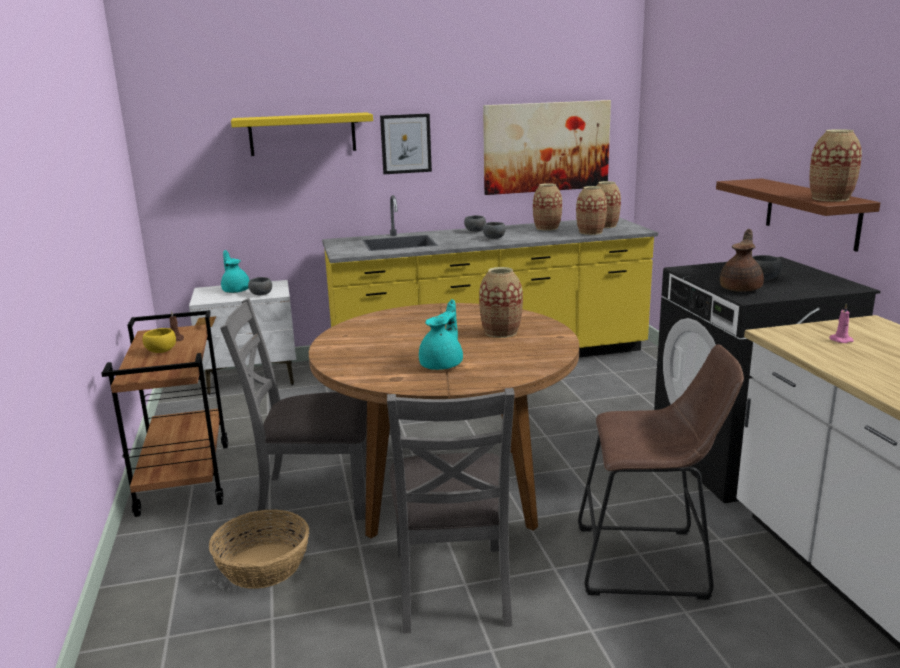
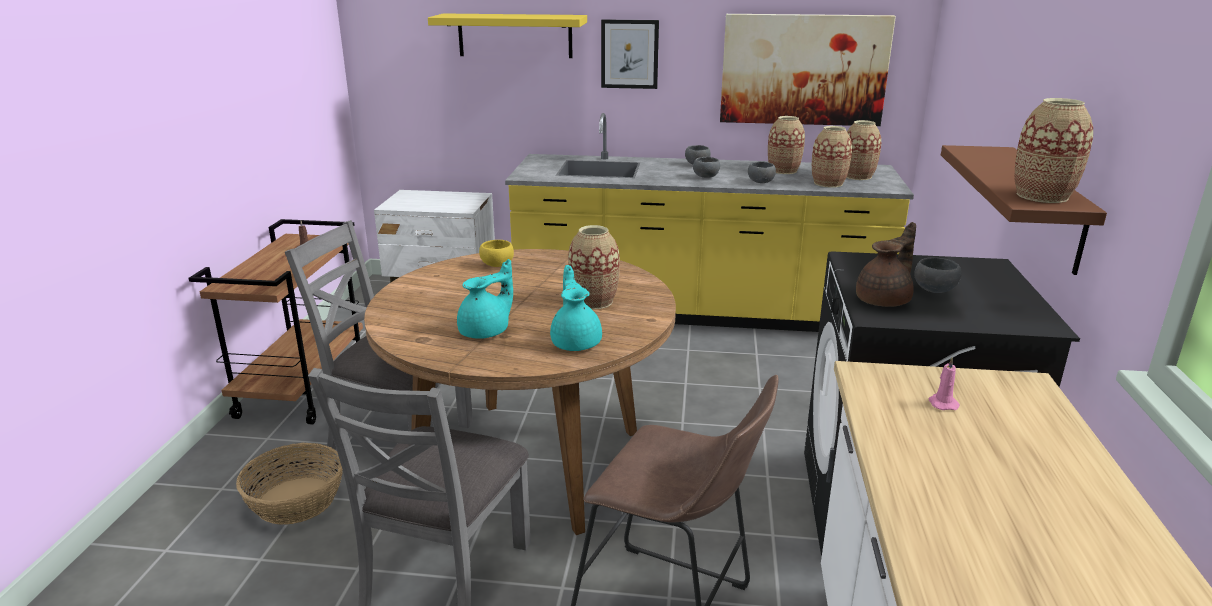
camera: 20 degrees right, 5 degrees up
(161, 351) = (278, 261): yellow bowl -> yellow bowl (497, 265)
(236, 290) = (432, 198): turquoise teapot -> turquoise teapot (576, 342)
(260, 294) = (449, 207): grey bowl -> grey bowl (760, 182)

